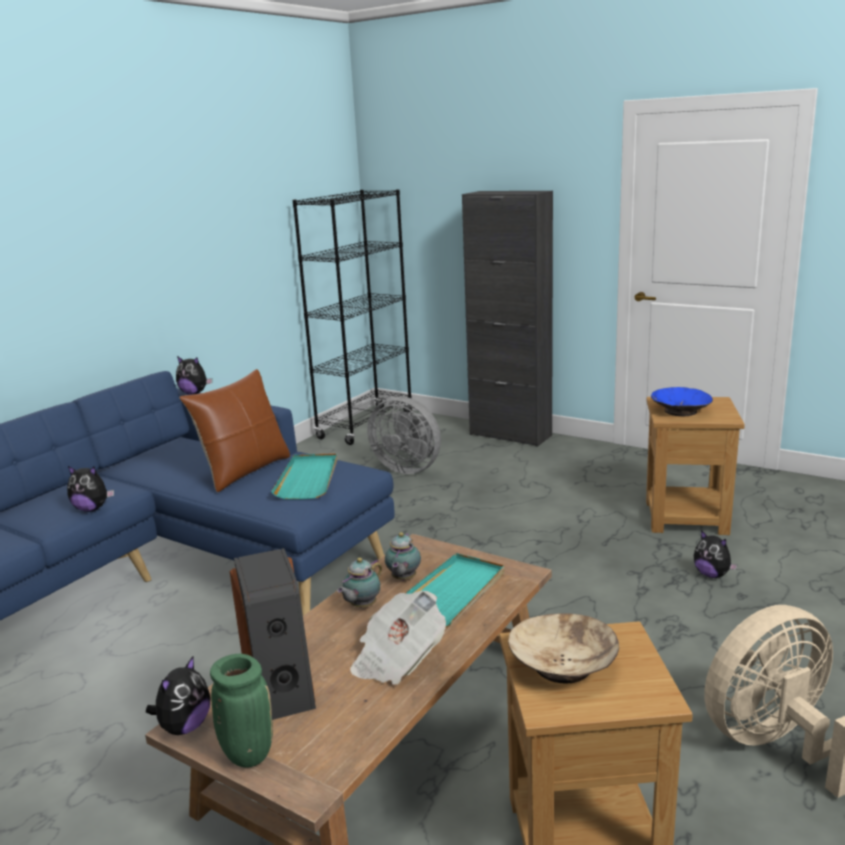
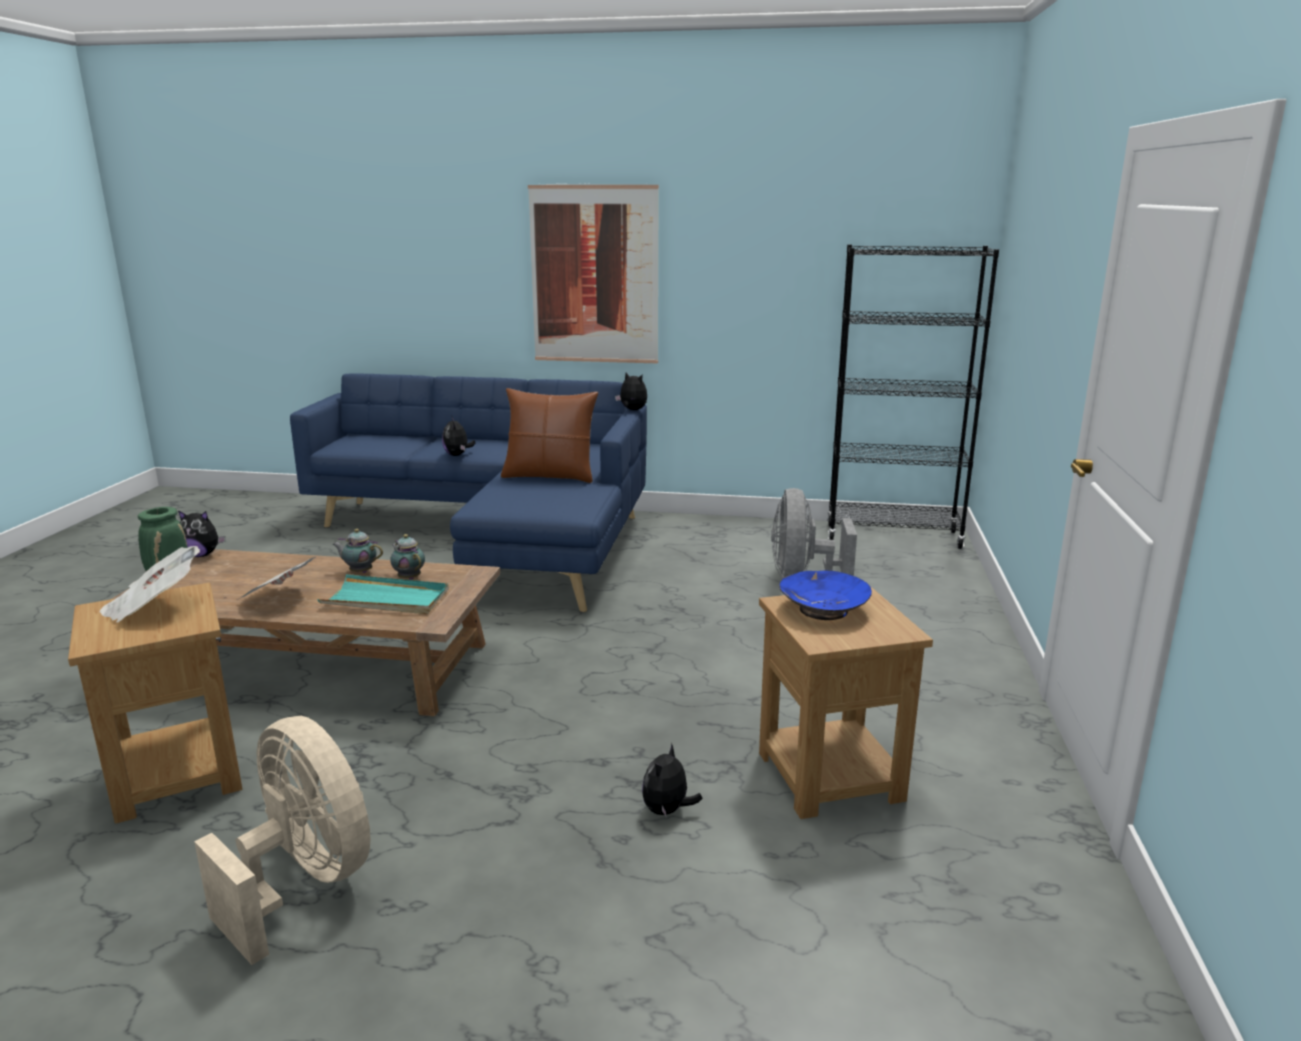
camera: 65 degrees right, 0 degrees up
(100, 264) = (594, 275): none -> picture
(194, 393) = (632, 410): plush toy -> plush toy turned 135 degrees clockwise
(281, 684) = (248, 569): speaker -> none
(308, 479) = (543, 497): turquoise tray -> none
(403, 579) = (409, 577): teapot -> teapot turned 60 degrees clockwise
(510, 435) = (971, 616): black cabinet -> none
(563, 665) = (153, 607): beige bowl -> newspaper

